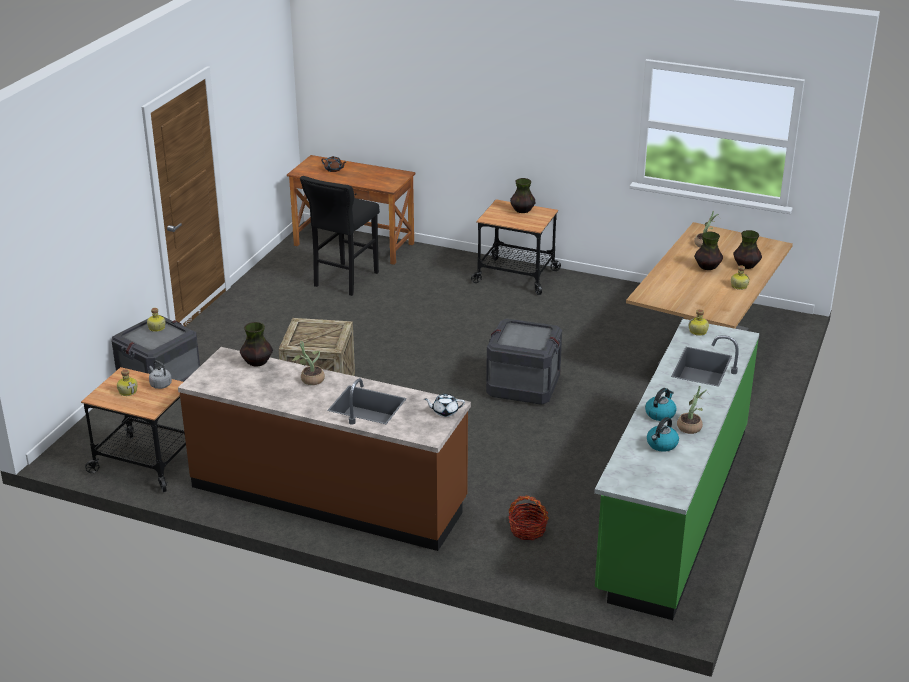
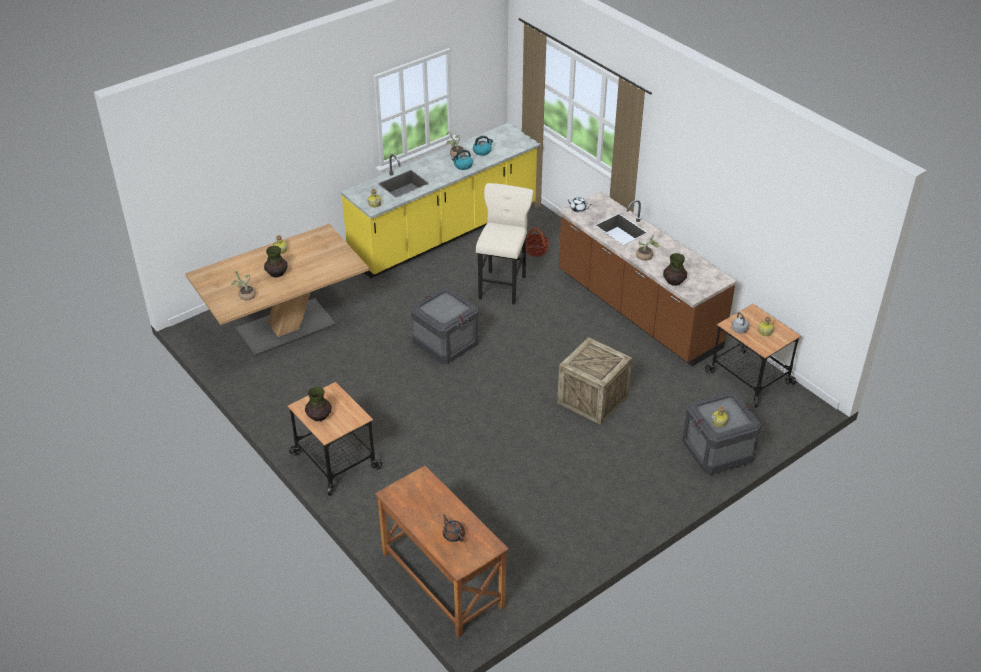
camera: 150 degrees left, 10 degrees up
(344, 281) = (492, 521): black stool -> none
(524, 467) = (503, 286): none -> beige stool
(673, 509) = (445, 233): green counter -> yellow counter
(746, 266) = (249, 265): vase -> none

